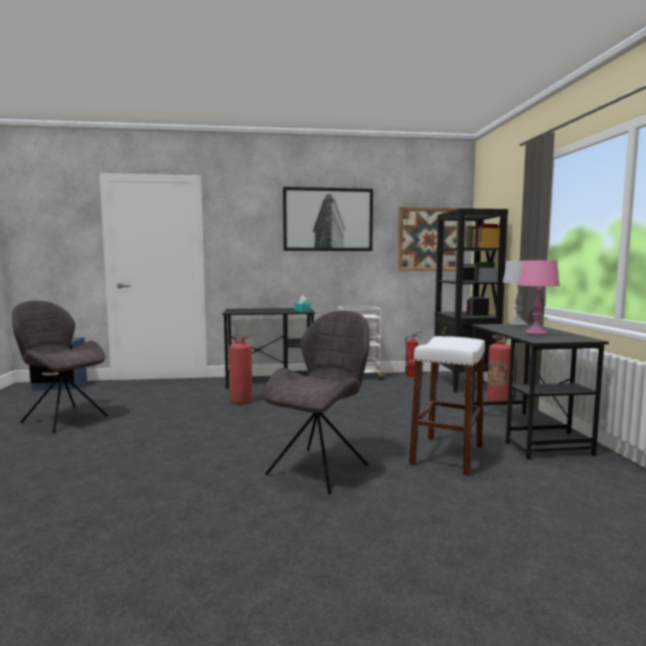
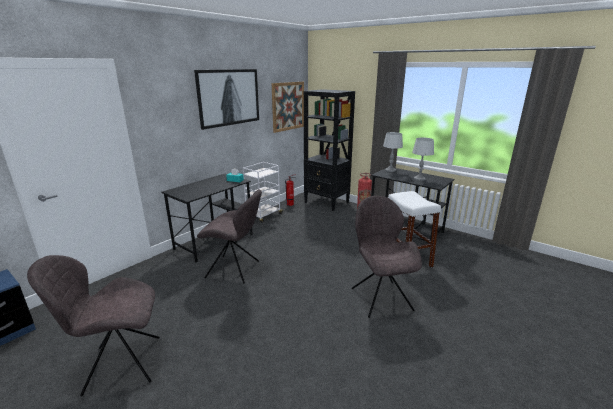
camera: 45 degrees left, 15 degrees up
(241, 401) = (235, 270): fire extinguisher -> grey chair
(536, 334) = (419, 179): pink table lamp -> grey table lamp

